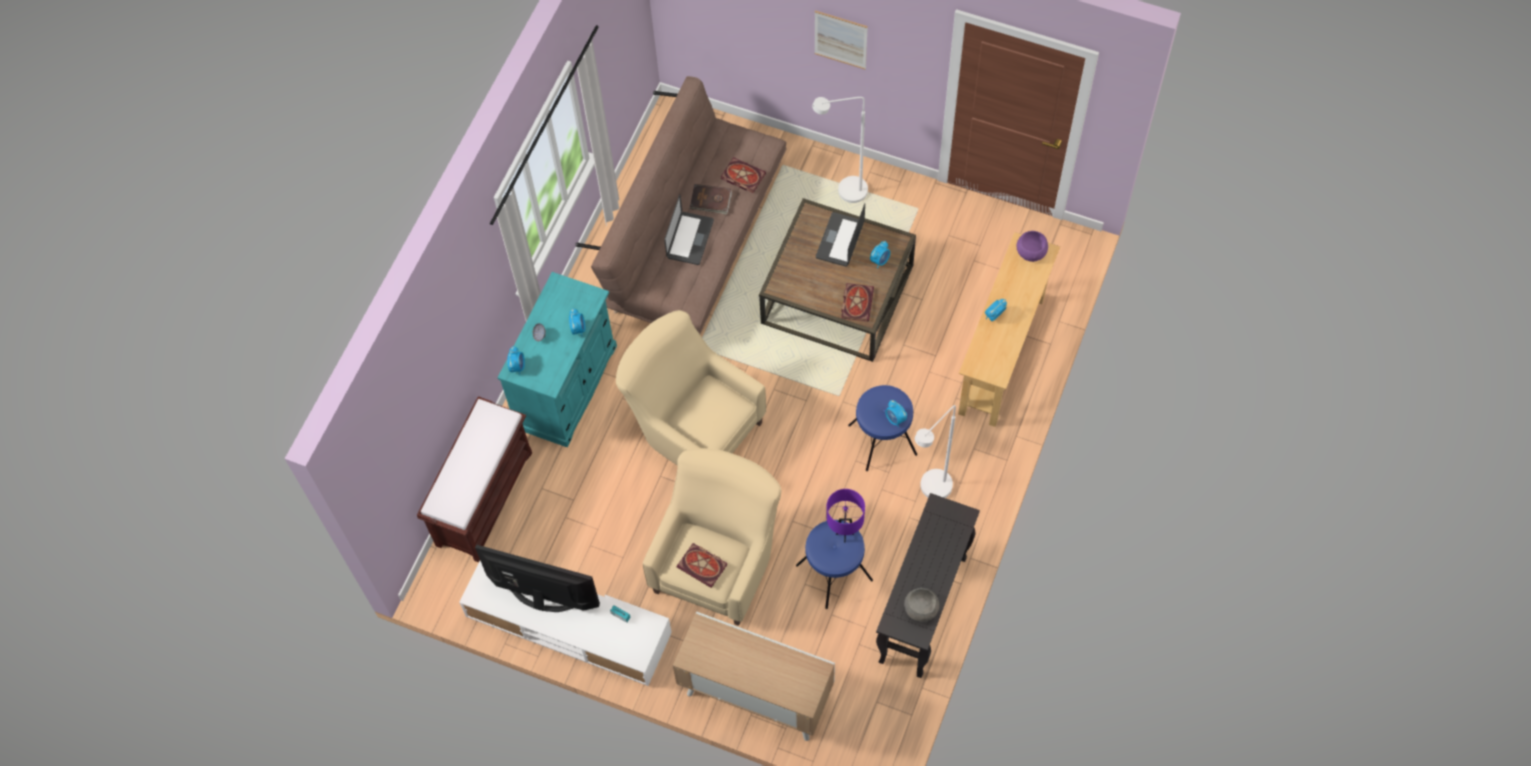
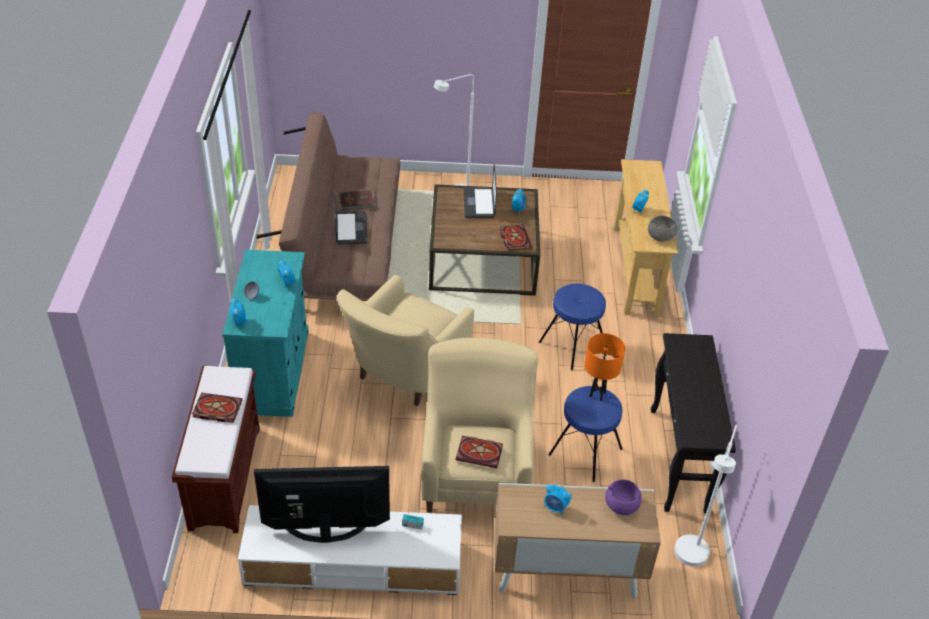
camera: 25 degrees left, 20 degrees down
(693, 427) = (404, 374): beige armchair -> beige armchair turned 75 degrees counterclockwise
(742, 176) = (376, 183): book -> book (216, 409)
(840, 39) = (440, 40): picture -> none
(844, 534) = (597, 394): purple table lamp -> orange table lamp
(895, 419) = (593, 304): alarm clock -> alarm clock (555, 507)
(921, 608) = (710, 419): grey bowl -> grey bowl (661, 236)
(931, 492) = (634, 372): white floor lamp -> white floor lamp (690, 560)
(1031, 252) = (641, 168): purple bowl -> purple bowl (621, 505)

